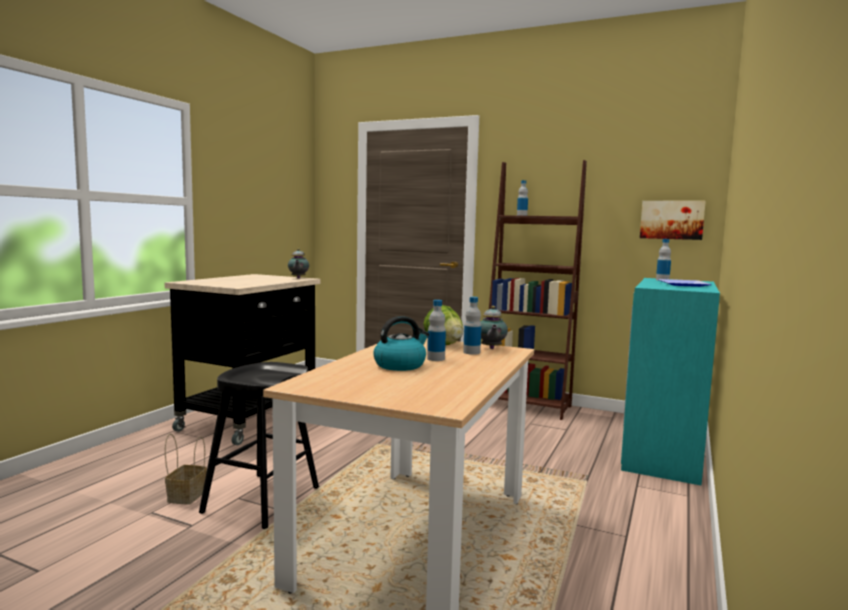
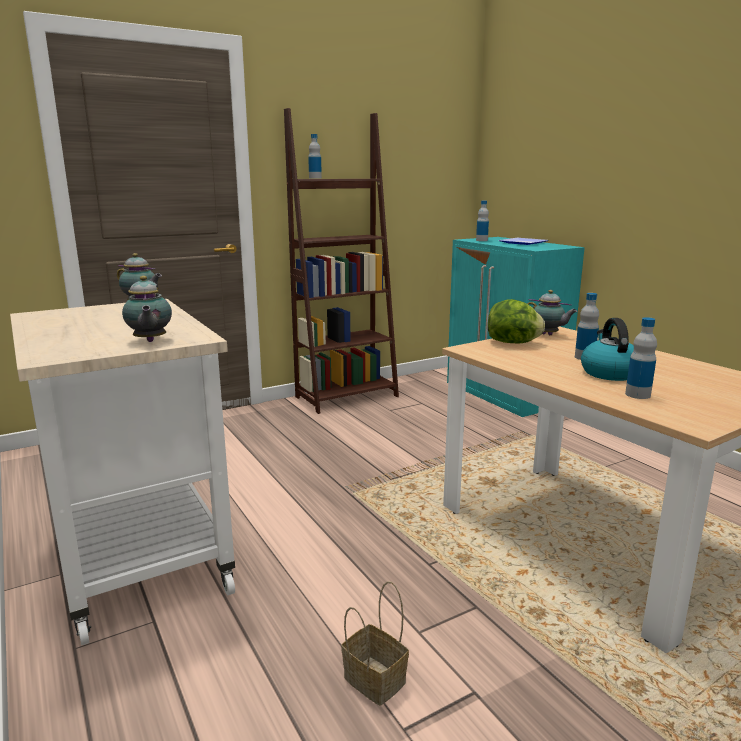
camera: 55 degrees left, 10 degrees up
(224, 284) = (150, 341): none -> teapot
(248, 419) = (138, 560): black cart -> white cart
(261, 500) = (439, 614): black stool -> none
(471, 352) = (562, 343): bottle -> bottle (637, 394)
(671, 220) = (442, 180): picture -> none

